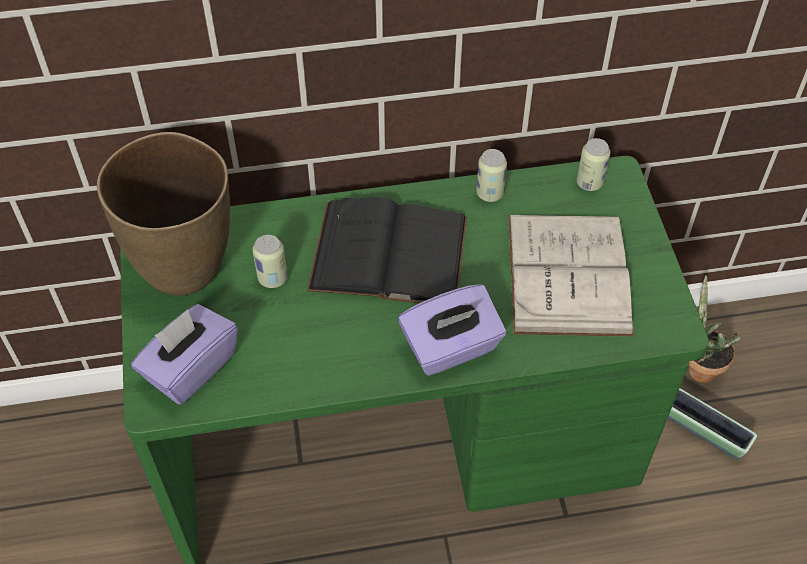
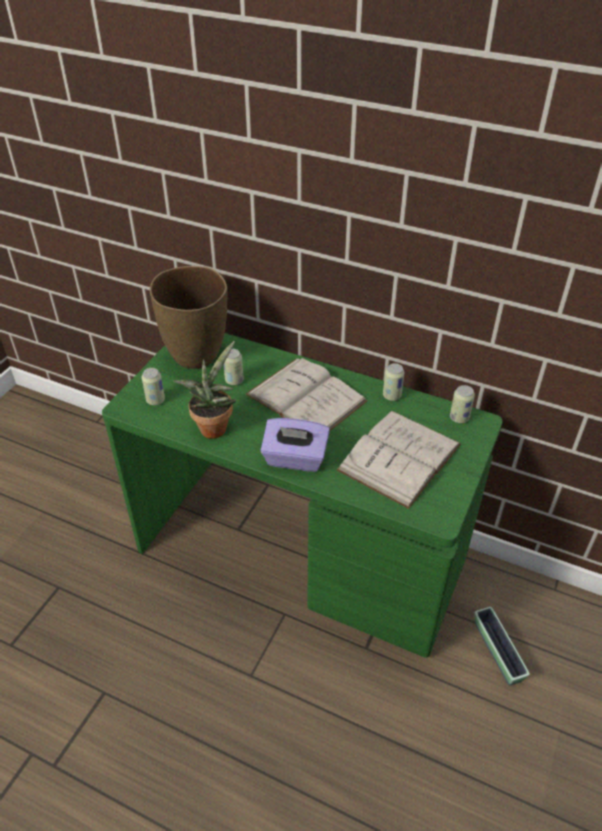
camera: 35 degrees right, 10 degrees down
(190, 368) = (155, 400): purple tissue box -> can
(389, 253) = (306, 398): black book -> white book
(698, 367) = (526, 614): potted plant -> potted plant (213, 426)

